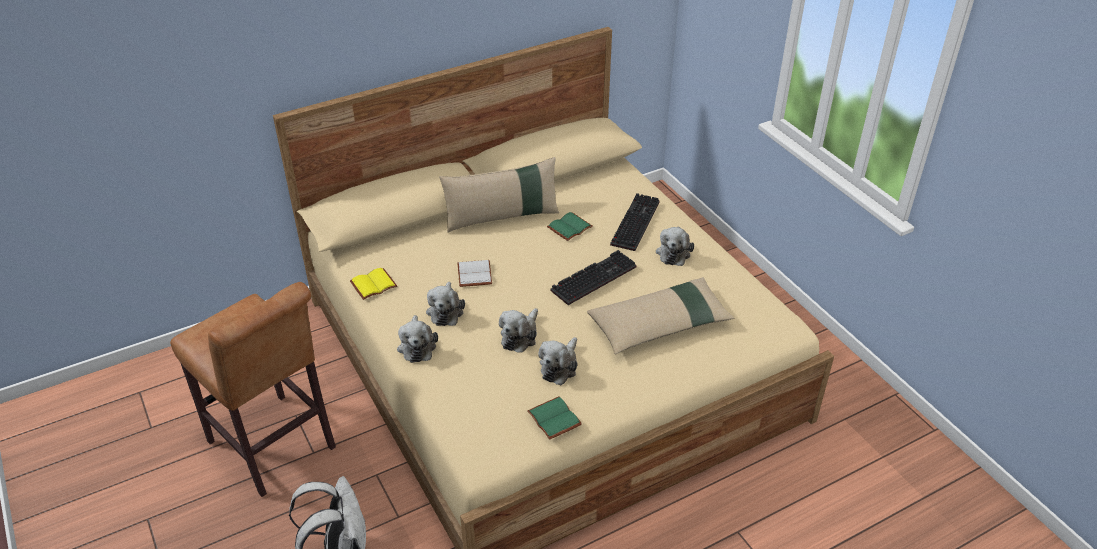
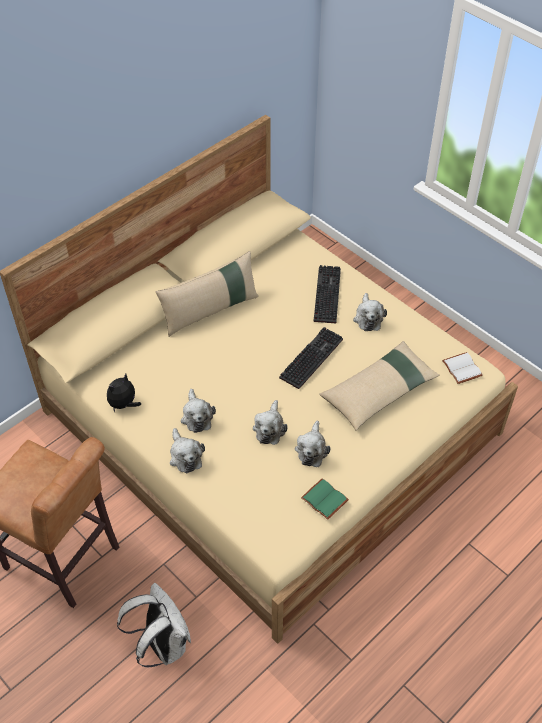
camera: 15 degrees left, 10 degrees up
(373, 285) = (124, 404): yellow book -> plush toy
(473, 274) = (207, 375): white book -> white book (460, 368)
(570, 228) = (273, 311): green book -> none

